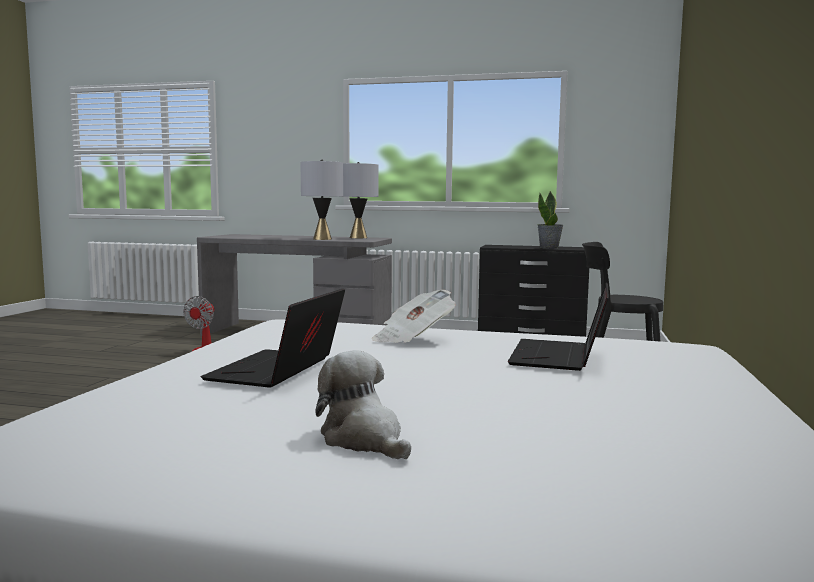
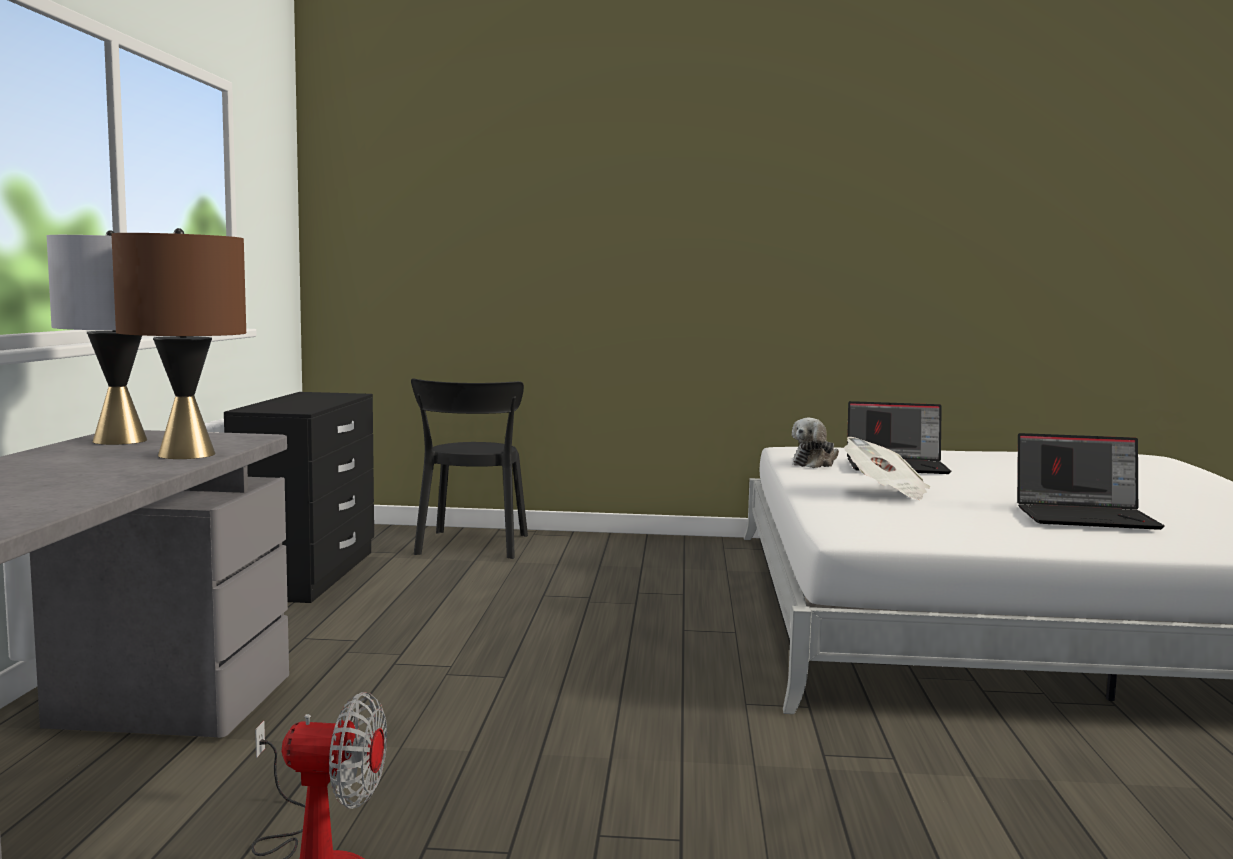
camera: 100 degrees left, 0 degrees up
(322, 239) = (186, 454): grey table lamp -> brown table lamp
(364, 440) = (1172, 498): plush toy -> plush toy (815, 463)
(549, 248) = (327, 399): potted plant -> none

